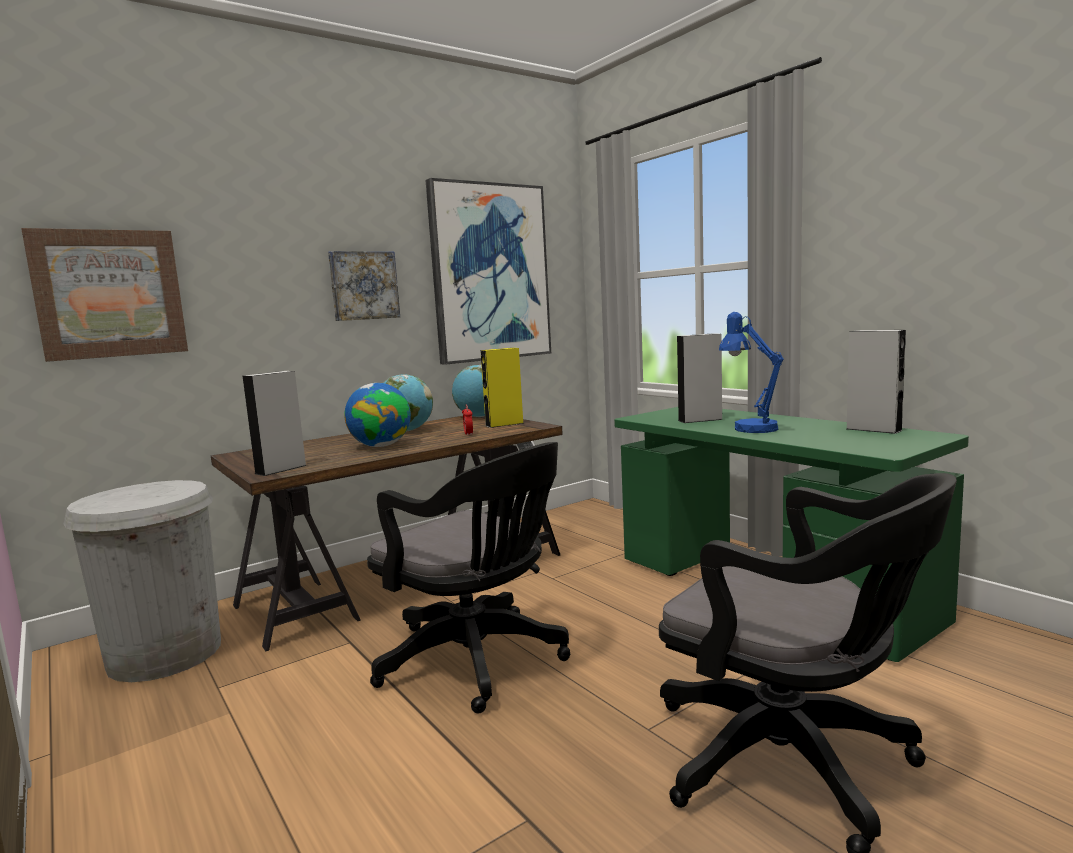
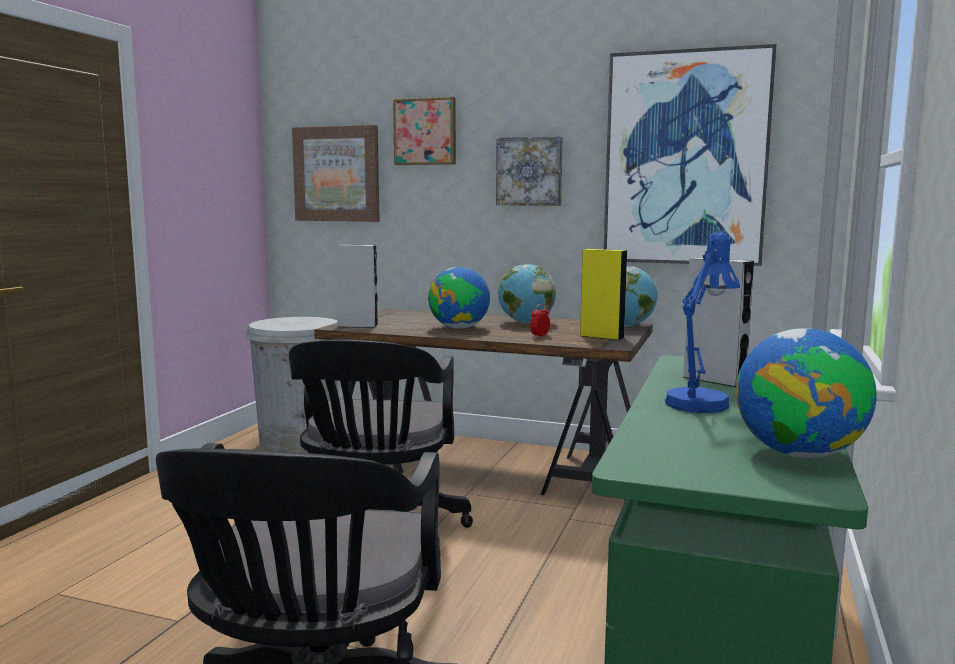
camera: 55 degrees right, 0 degrees up
(239, 242) = (425, 132): none -> picture
(873, 429) = (799, 454): grey speaker -> globe

